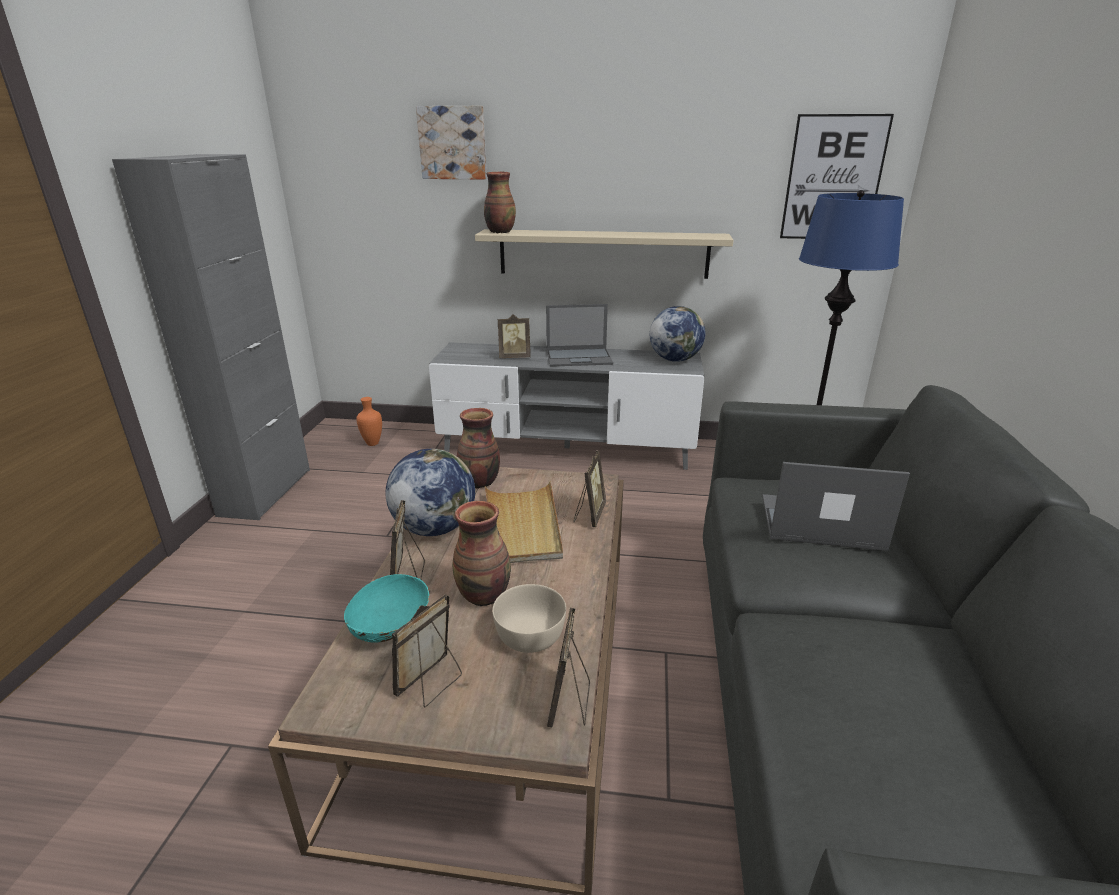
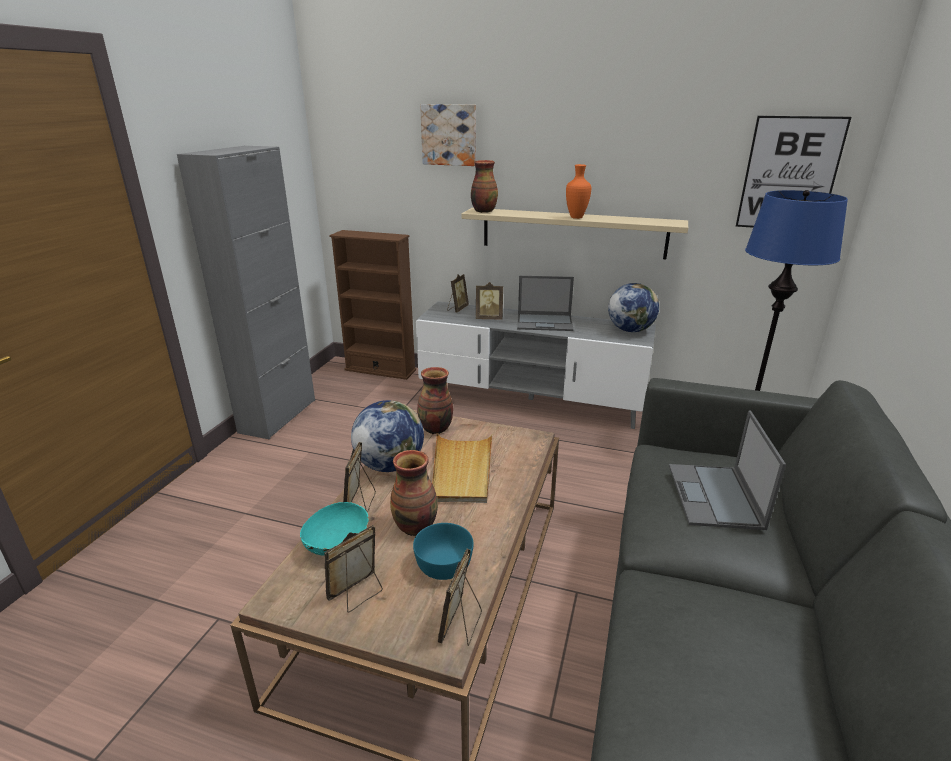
camera: 10 degrees right, 0 degrees up
(373, 443) = (369, 381): orange vase -> orange vase (577, 217)
(384, 429) = (380, 370): none -> brown bookcase
(530, 636) = (444, 566): beige bowl -> turquoise bowl
(589, 515) = (519, 467): picture frame -> picture frame (457, 309)
(819, 523) = (715, 497): laptop -> laptop turned 105 degrees counterclockwise

